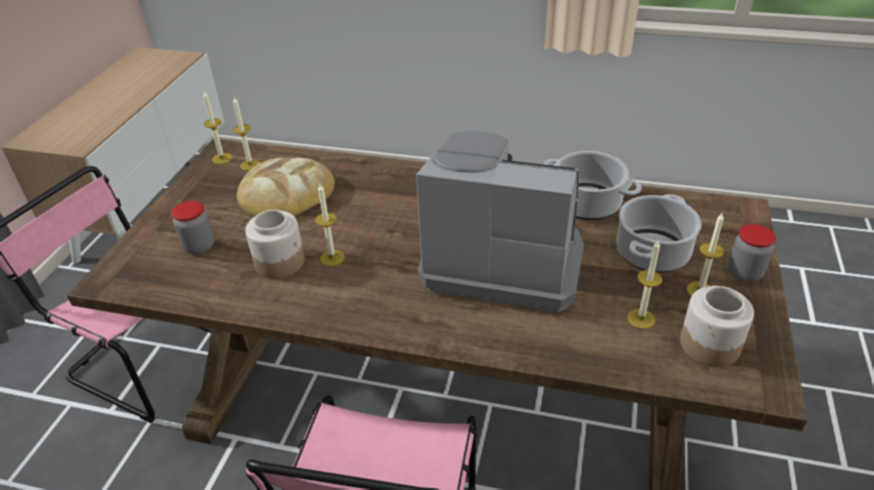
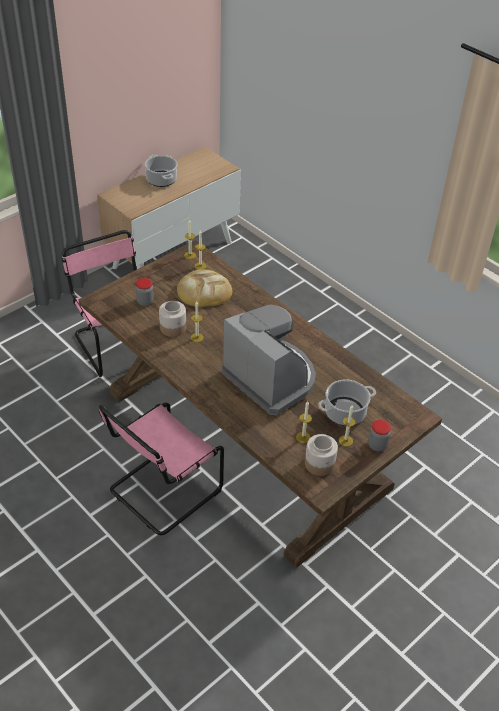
camera: 30 degrees right, 5 degrees up
(586, 204) = (342, 371): cooking pot -> cooking pot (161, 180)

